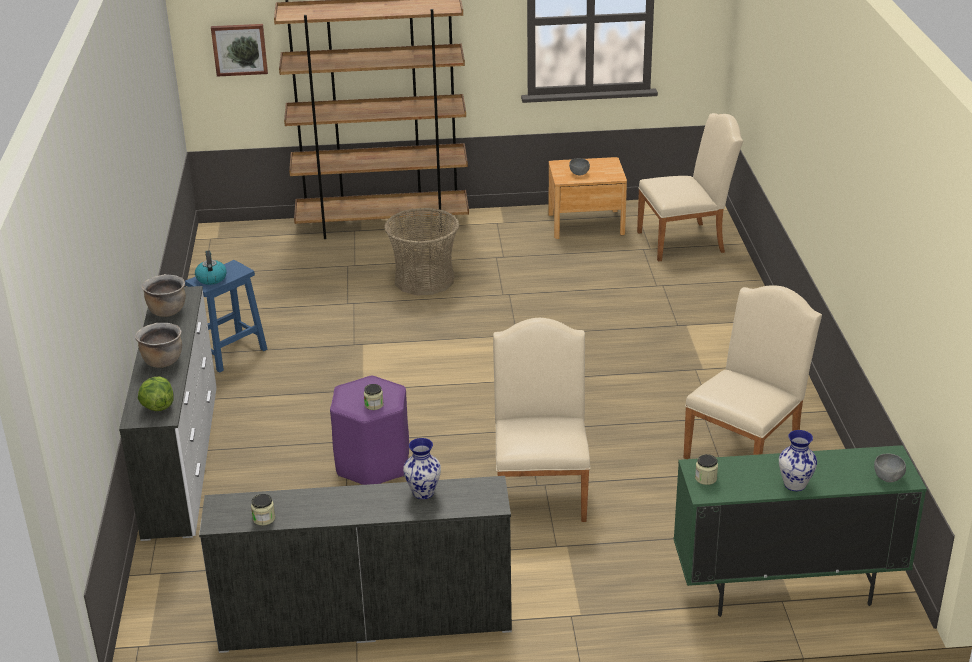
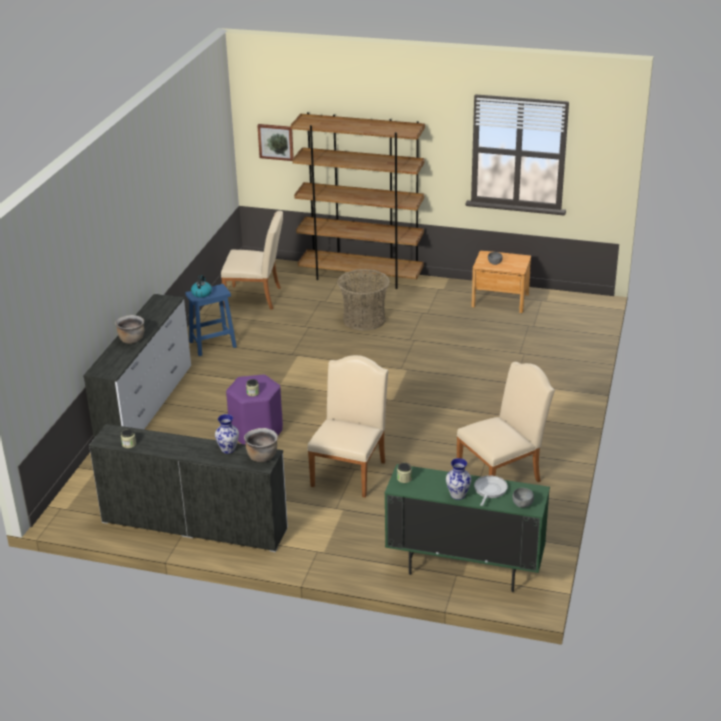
camera: 20 degrees right, 0 degrees up
(157, 406) = (112, 366): lettuce -> none
(167, 311) = (153, 309): brown cooking pot -> brown cooking pot (262, 457)
(686, 241) = (563, 325): beige chair -> beige chair (257, 297)
(831, 468) = (489, 490): none -> frying pan

